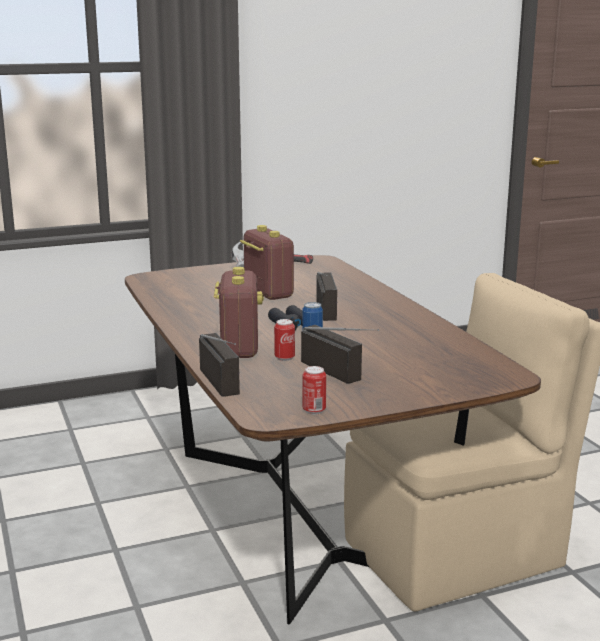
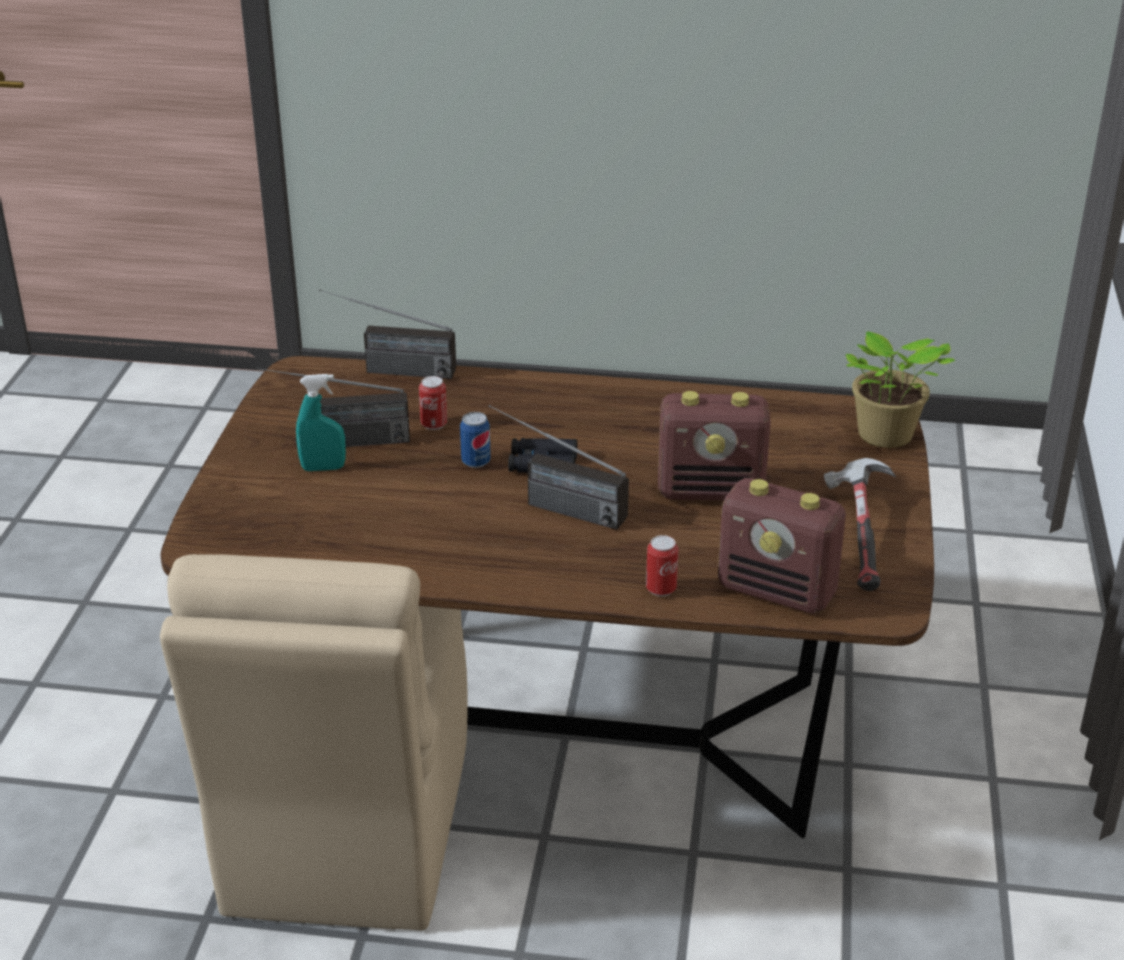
camera: 120 degrees right, 15 degrees up
(169, 274) = (884, 437): none -> potted plant
(239, 347) = (499, 407): radio -> radio (778, 592)
(314, 410) = (279, 398): can -> can (661, 589)
(379, 372) = (323, 468): none -> turquoise spray bottle

